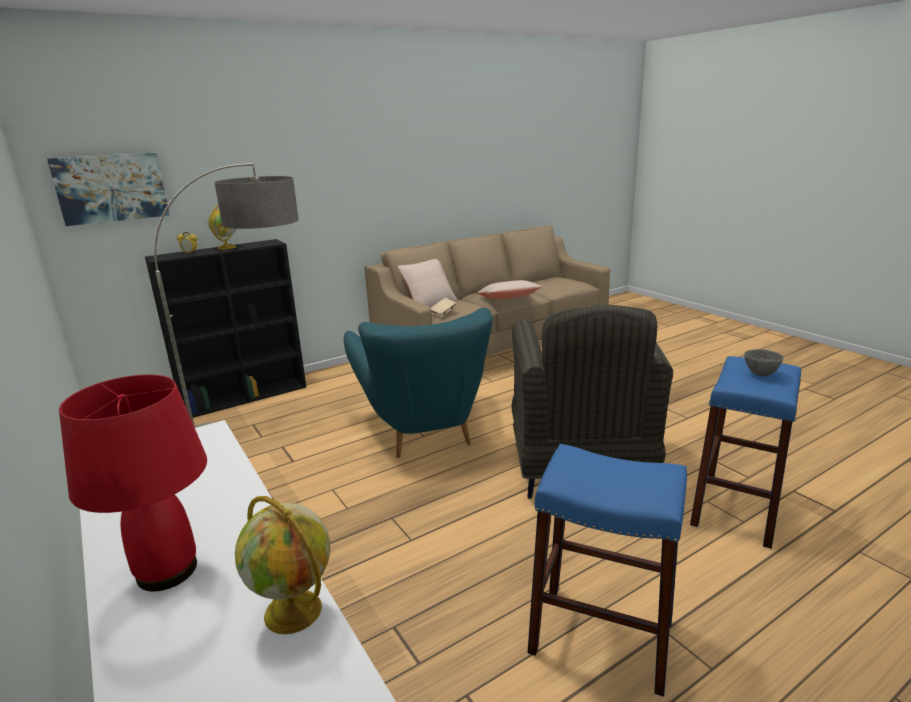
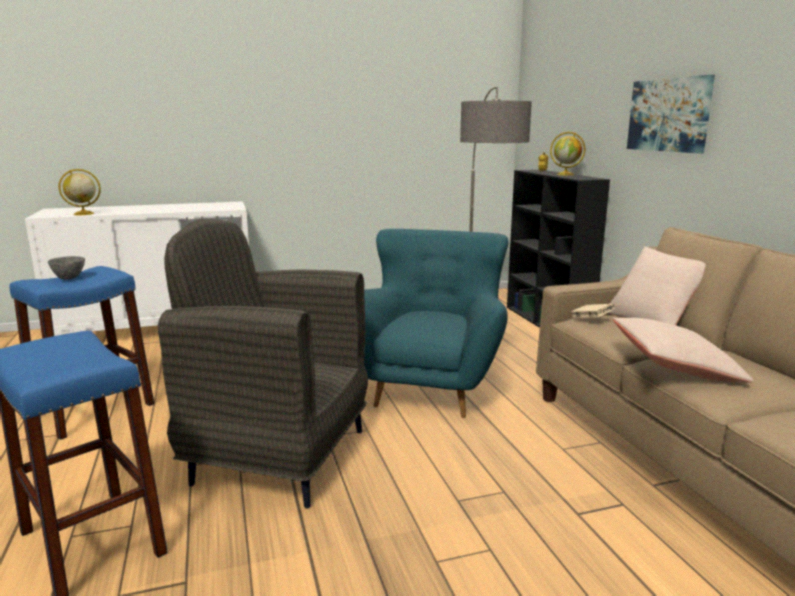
camera: 105 degrees right, 5 degrees down
(111, 188) = (544, 111): picture -> picture (669, 115)
(167, 572) = (136, 208): red table lamp -> none
(424, 431) = (430, 387): turquoise armchair -> turquoise armchair turned 105 degrees clockwise
(760, 374) = (61, 359): grey bowl -> grey bowl (68, 278)

